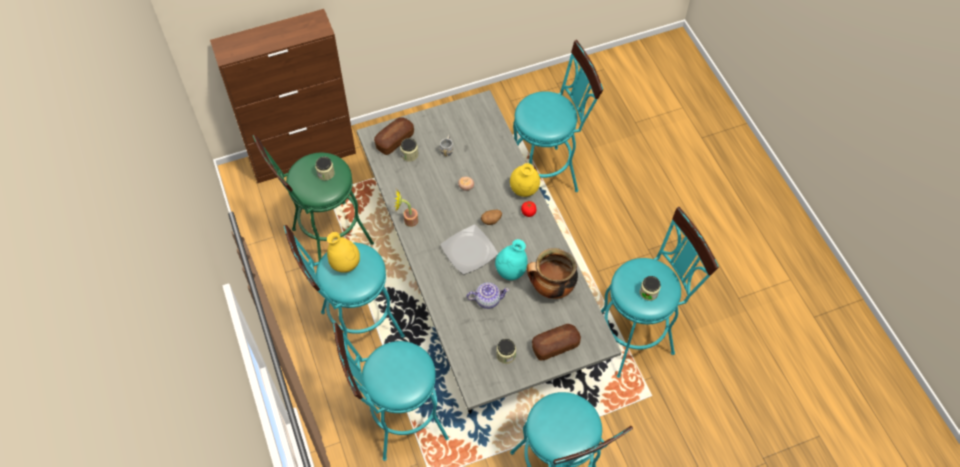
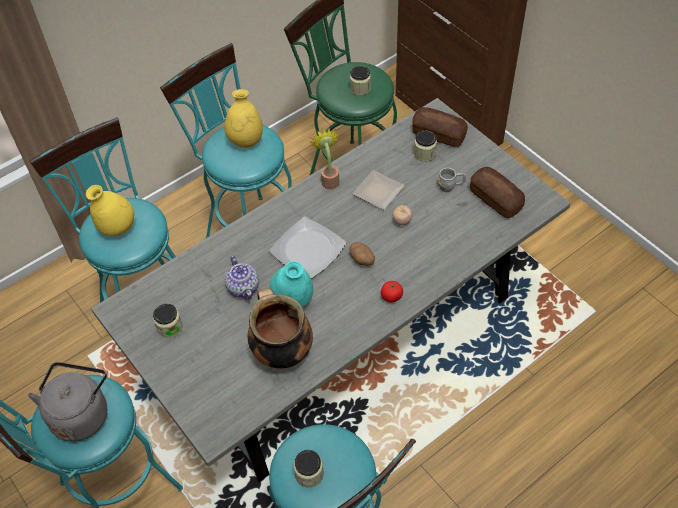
camera: 75 degrees right, 5 degrees down
(433, 194) = (376, 192): none -> plate
(524, 190) = (425, 282): yellow vase -> yellow vase (117, 228)
(547, 174) = (547, 362): turquoise stool -> none
(555, 346) = (196, 379): bread -> bread (495, 199)
(563, 423) = (81, 413): none -> grey kettle

